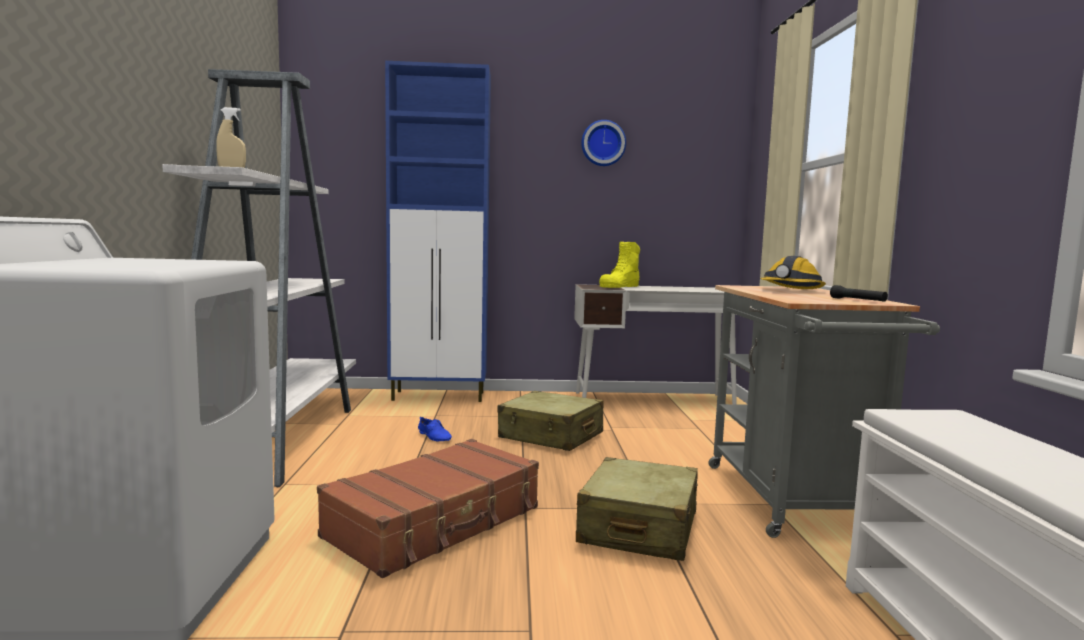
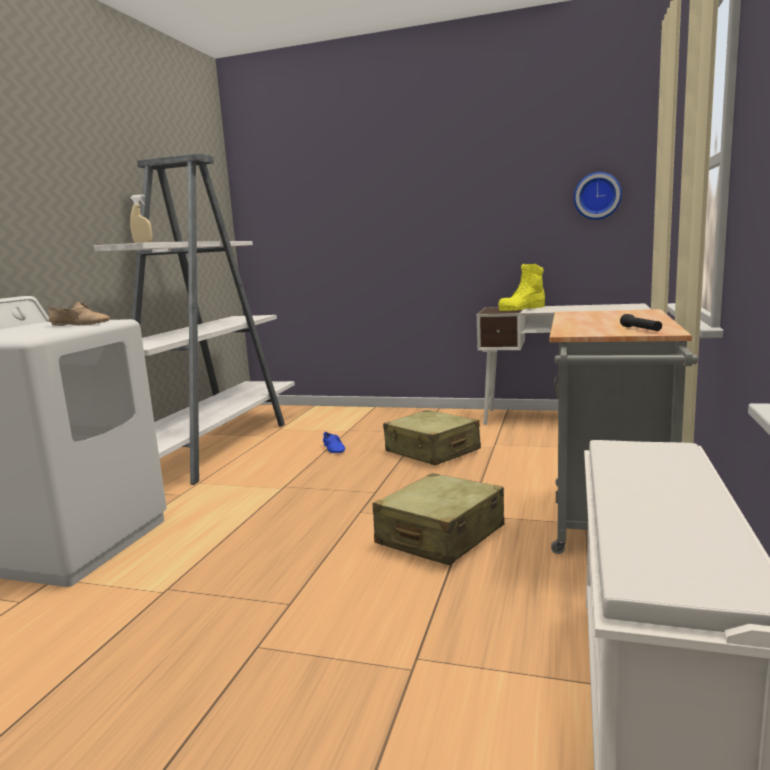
camera: 20 degrees right, 5 degrees up
(191, 261) = (81, 324): none -> beige shoe
(436, 522) = (283, 519): brown suitcase -> none
(440, 396) = (365, 413): blue cabinet -> none
(603, 143) = (504, 167): wall clock -> wall clock (597, 196)
(790, 290) = (611, 317): hard hat -> none

